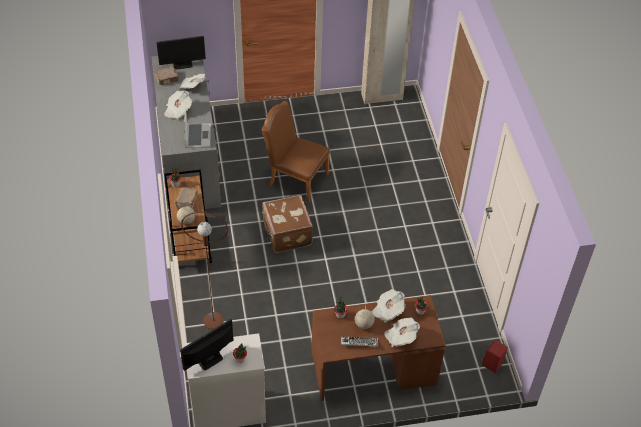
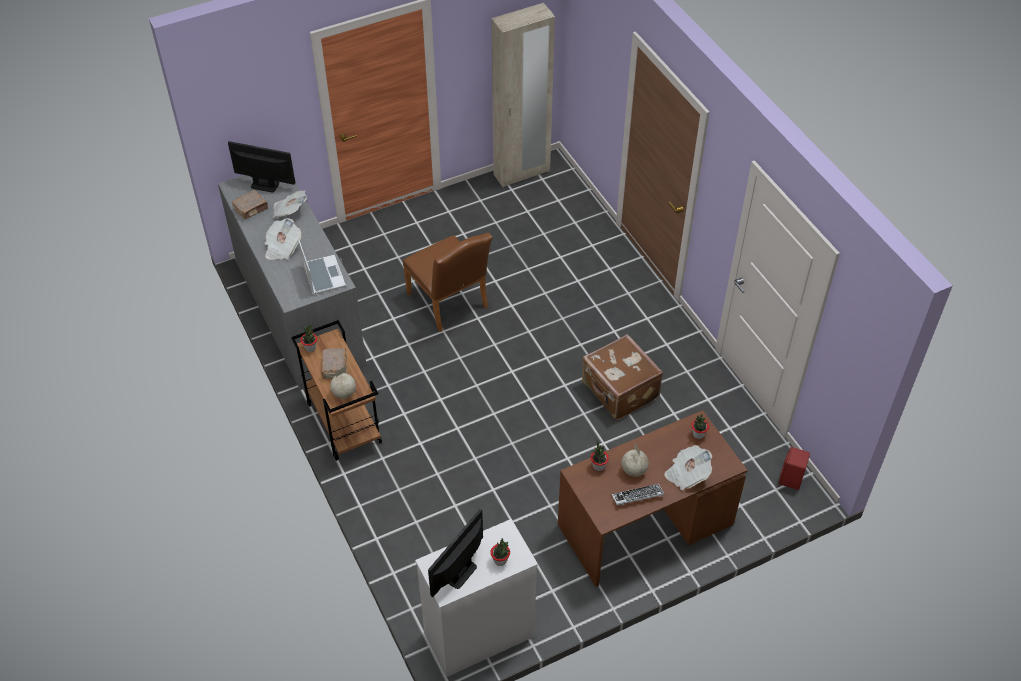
camera: 15 degrees left, 0 degrees up
(182, 64) = (265, 185): monitor -> monitor turned 135 degrees counterclockwise
(213, 320) = (413, 518): brown floor lamp -> none
(286, 234) = (466, 379): brown suitcase -> brown suitcase (619, 391)
(295, 178) = (450, 304): brown chair -> brown chair turned 135 degrees counterclockwise
(387, 311) = (657, 444): newspaper -> none

